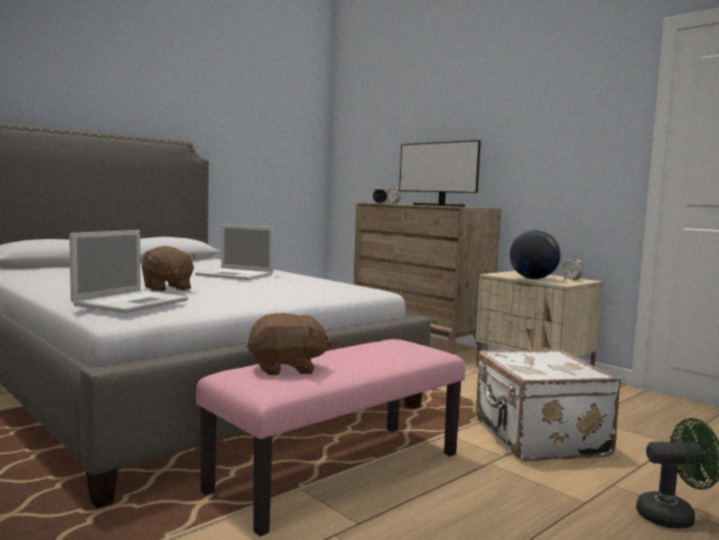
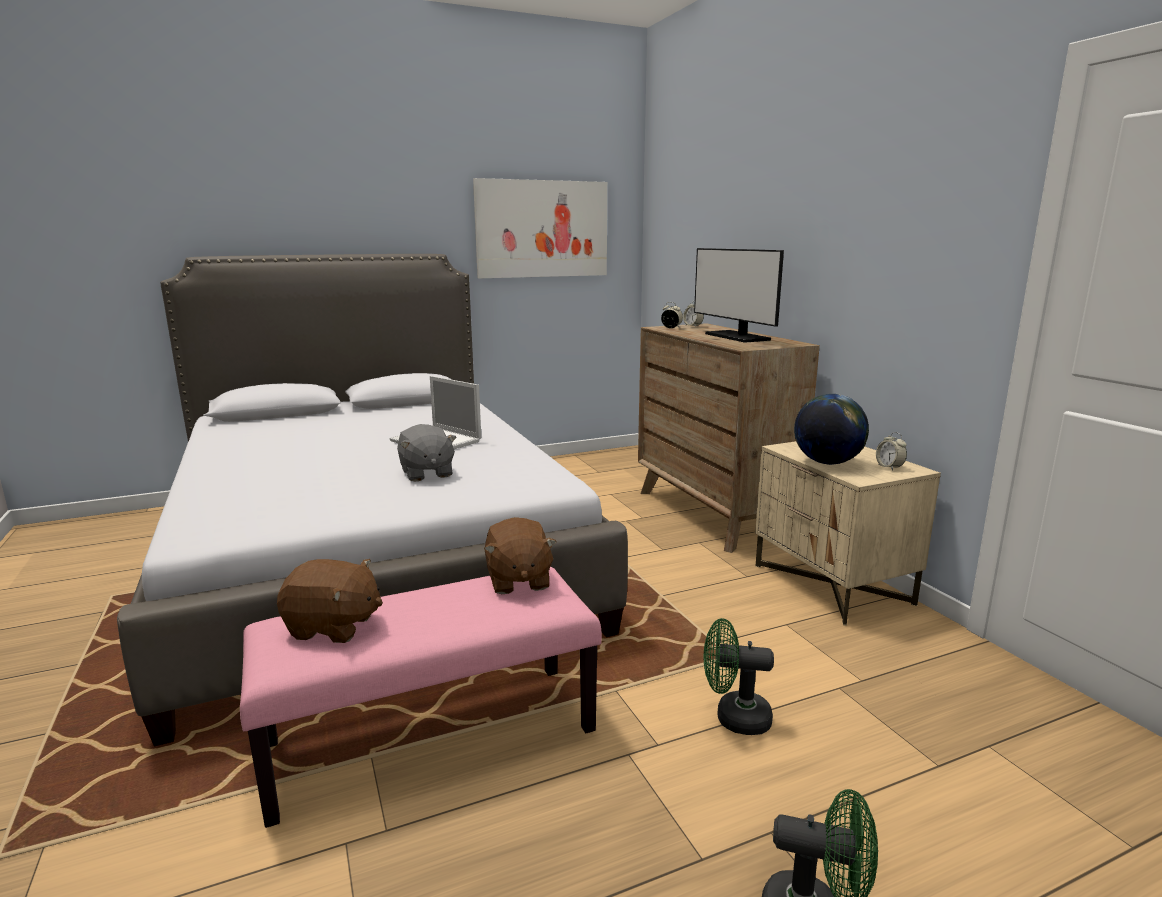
camera: 20 degrees right, 10 degrees up
(132, 302) = (232, 510): laptop -> none
(166, 288) = (315, 474): brown plush toy -> brown plush toy (518, 580)
(259, 287) = (426, 473): none -> grey plush toy
(260, 131) = (542, 229): none -> picture
(537, 438) = (734, 717): white suitcase -> green fan

